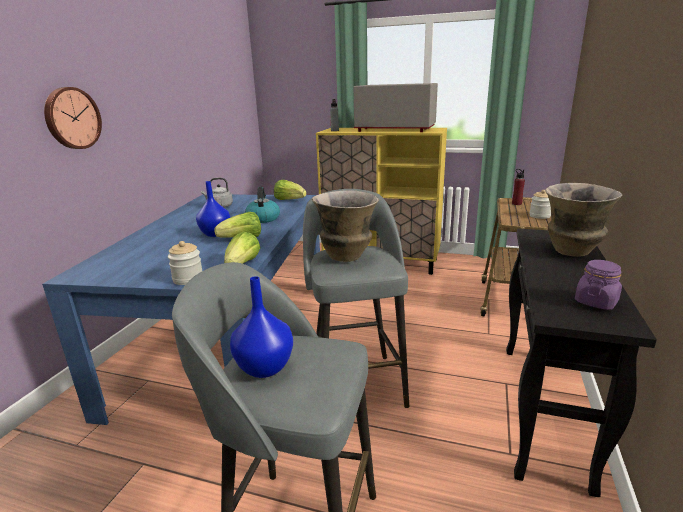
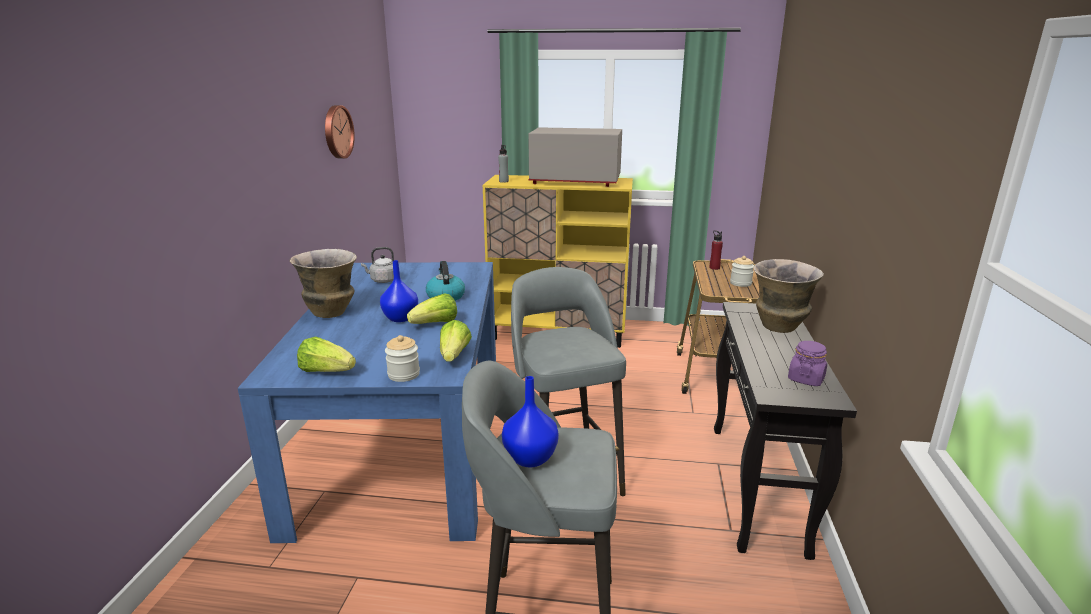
camera: 10 degrees left, 0 degrees up
(71, 118) = (230, 191): wall clock -> wall clock (337, 132)
(289, 200) = (463, 270): lettuce -> lettuce (326, 371)
(347, 256) = (559, 341): vase -> vase (331, 313)

